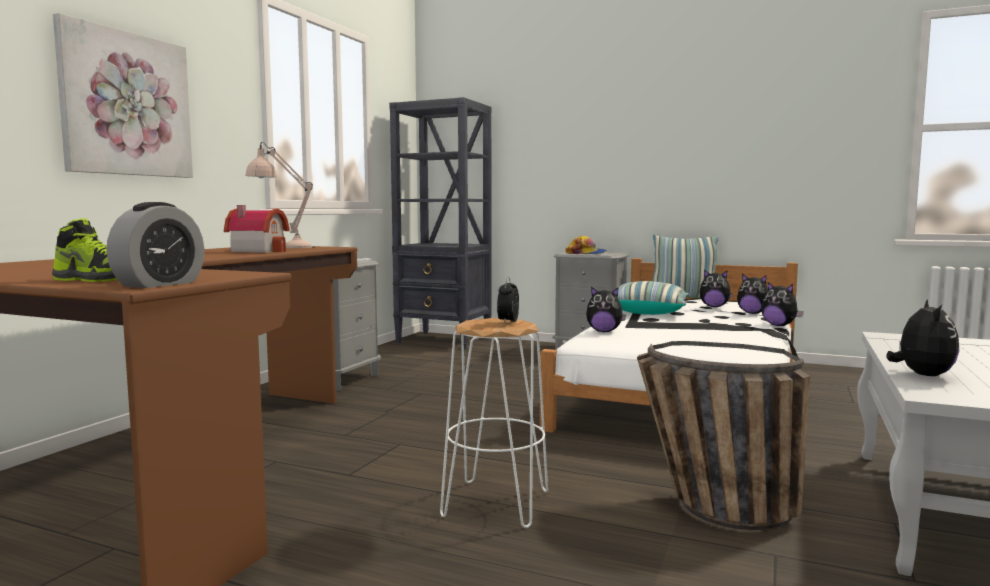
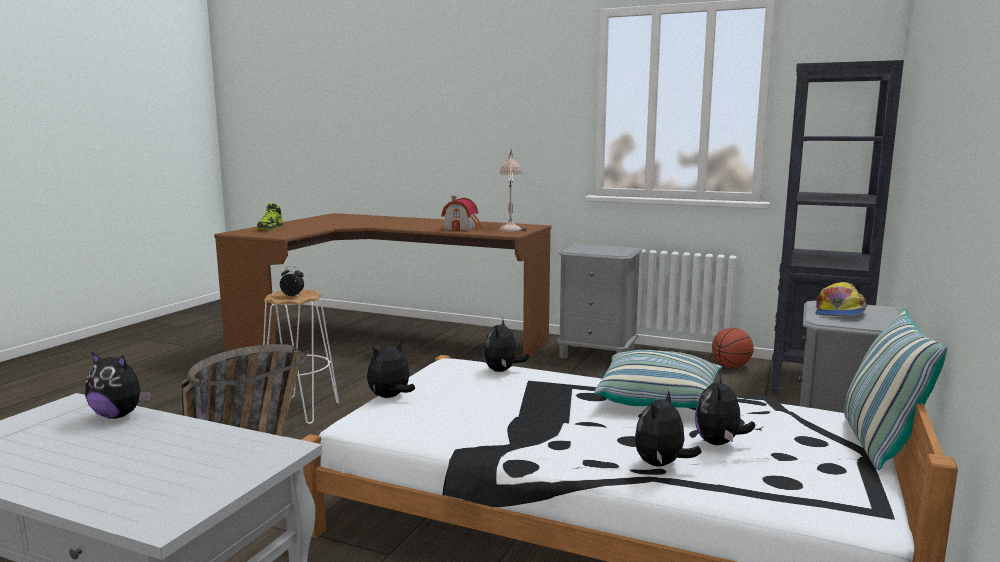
camera: 90 degrees right, 5 degrees up
(126, 104) = (477, 125): picture -> none
(159, 284) = (241, 233): alarm clock -> none
(396, 351) = (731, 366): none -> basketball
(779, 325) = (551, 468): plush toy -> plush toy (390, 397)

